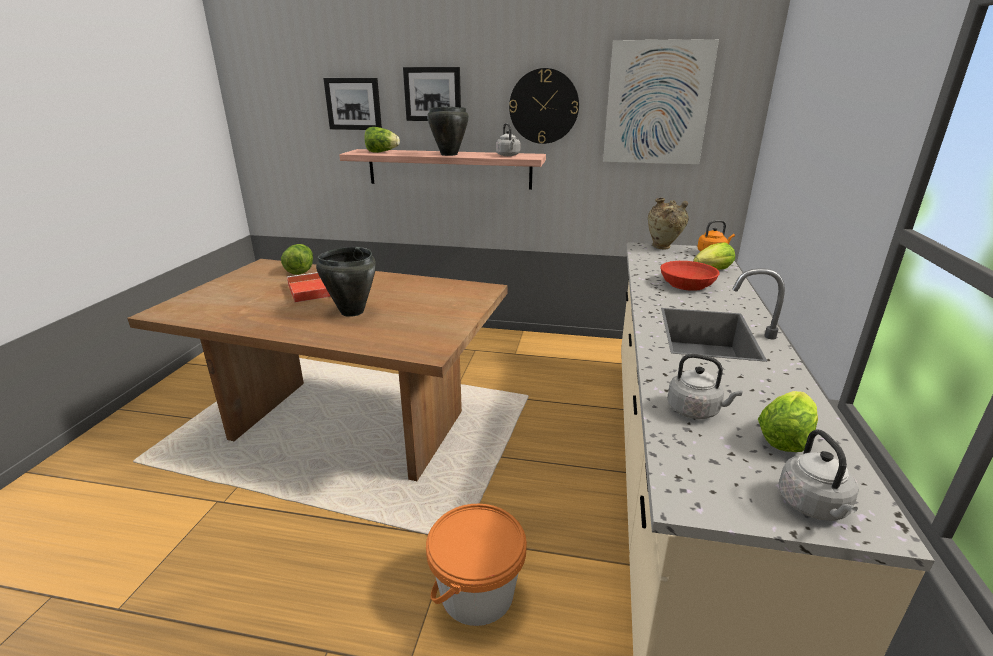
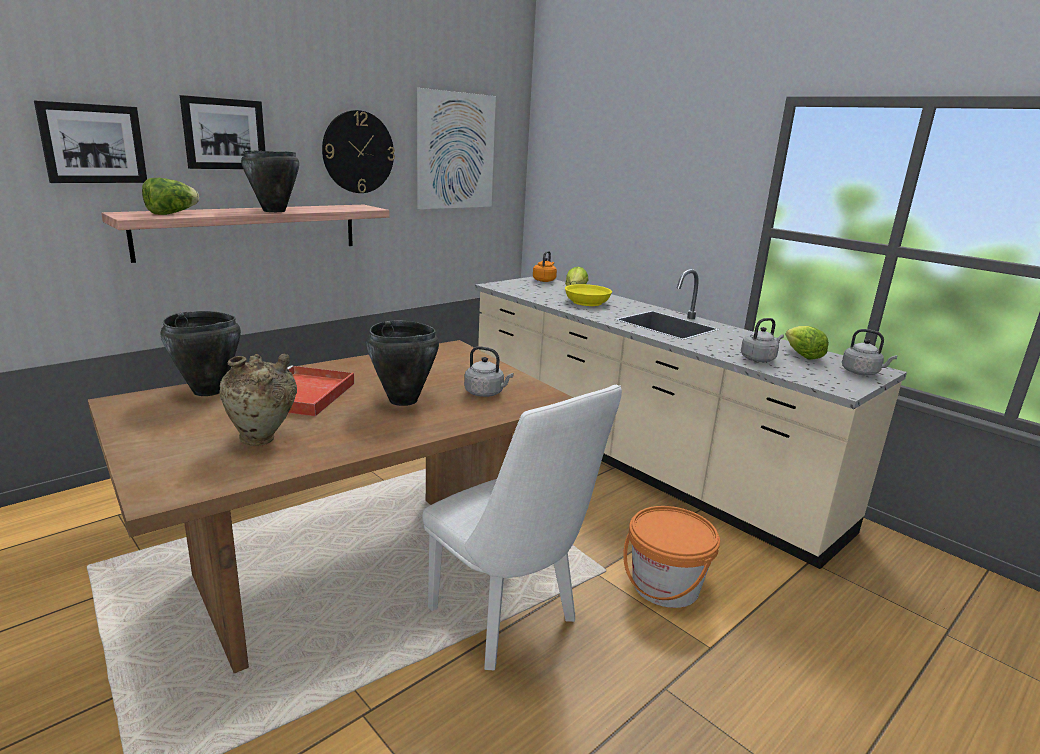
camera: 55 degrees left, 5 degrees down
(301, 270) = (208, 391): lettuce -> black cooking pot
(348, 518) = (510, 621): none -> white chair
(508, 155) = (342, 208): grey kettle -> grey kettle (486, 393)
(663, 248) = (509, 283): beige vase -> beige vase (263, 440)
(687, 284) = (587, 302): red bowl -> yellow bowl

